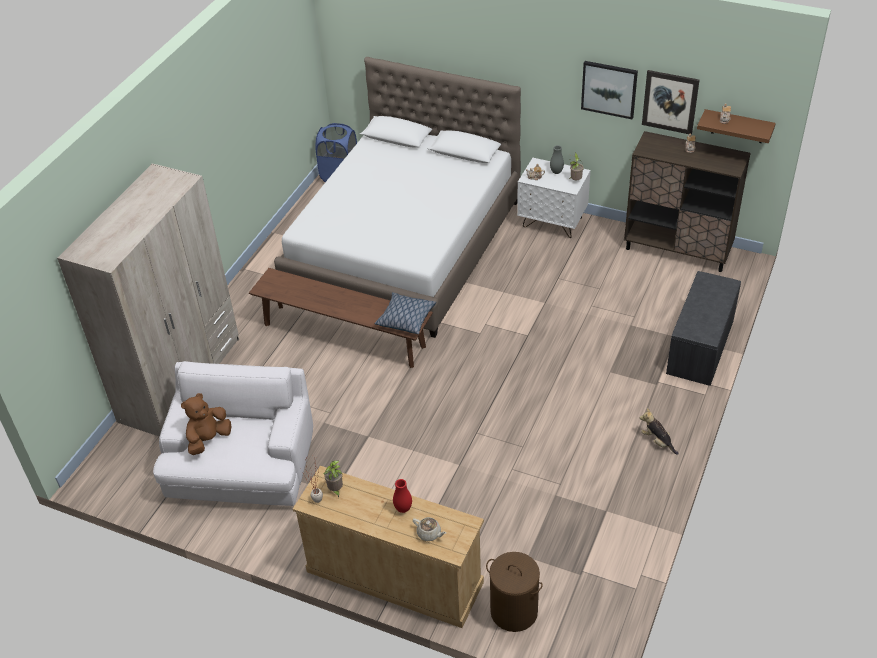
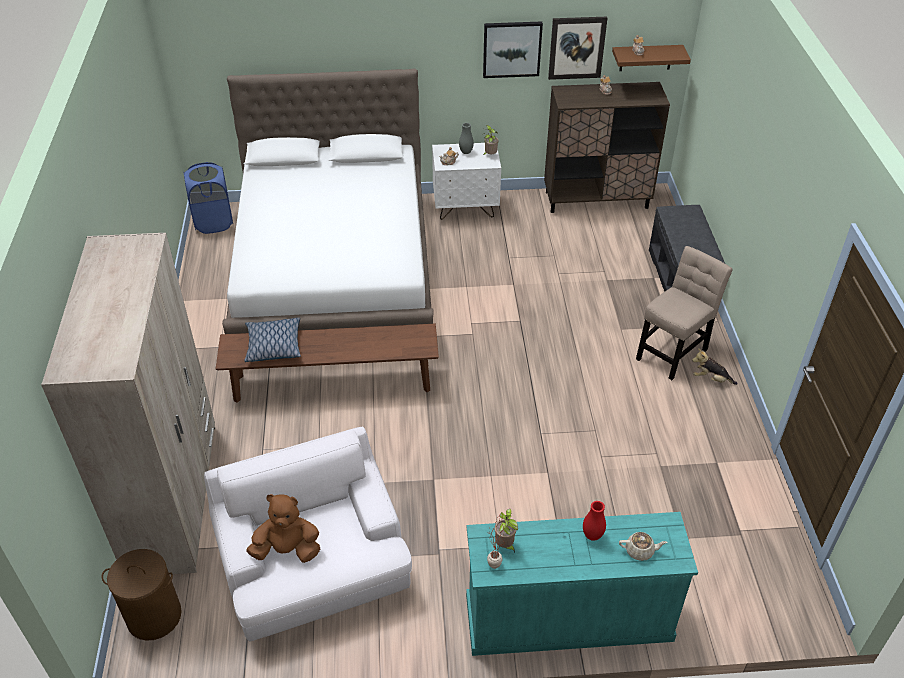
camera: 30 degrees left, 0 degrees up
(208, 439) = (287, 550): brown plush toy -> brown plush toy turned 75 degrees clockwise
(393, 577) = (567, 618): beige dresser -> turquoise dresser
(405, 318) = (412, 339): pillow -> pillow (273, 346)
(513, 611) = (709, 600): brown laundry basket -> brown laundry basket (153, 616)
(642, 406) = (673, 351): none -> beige chair

